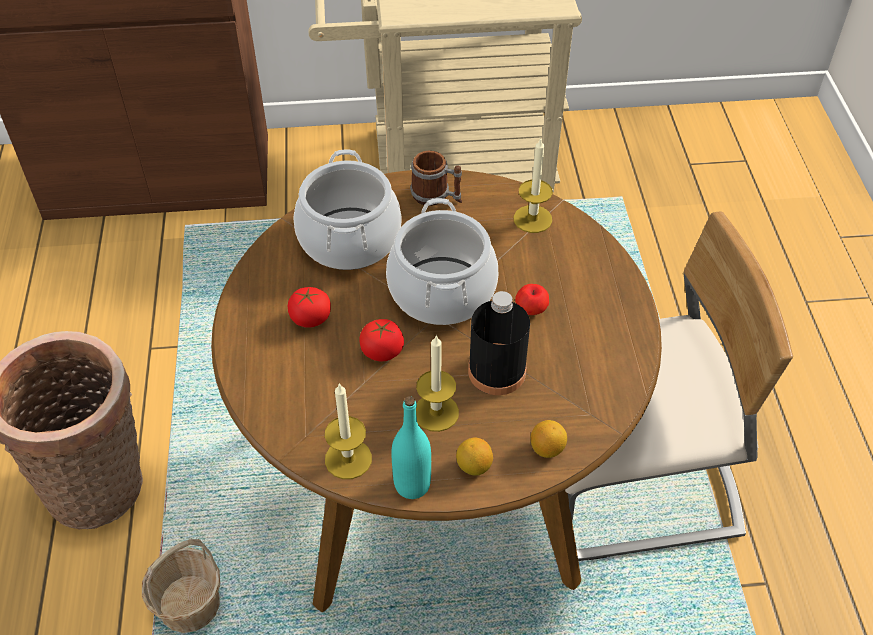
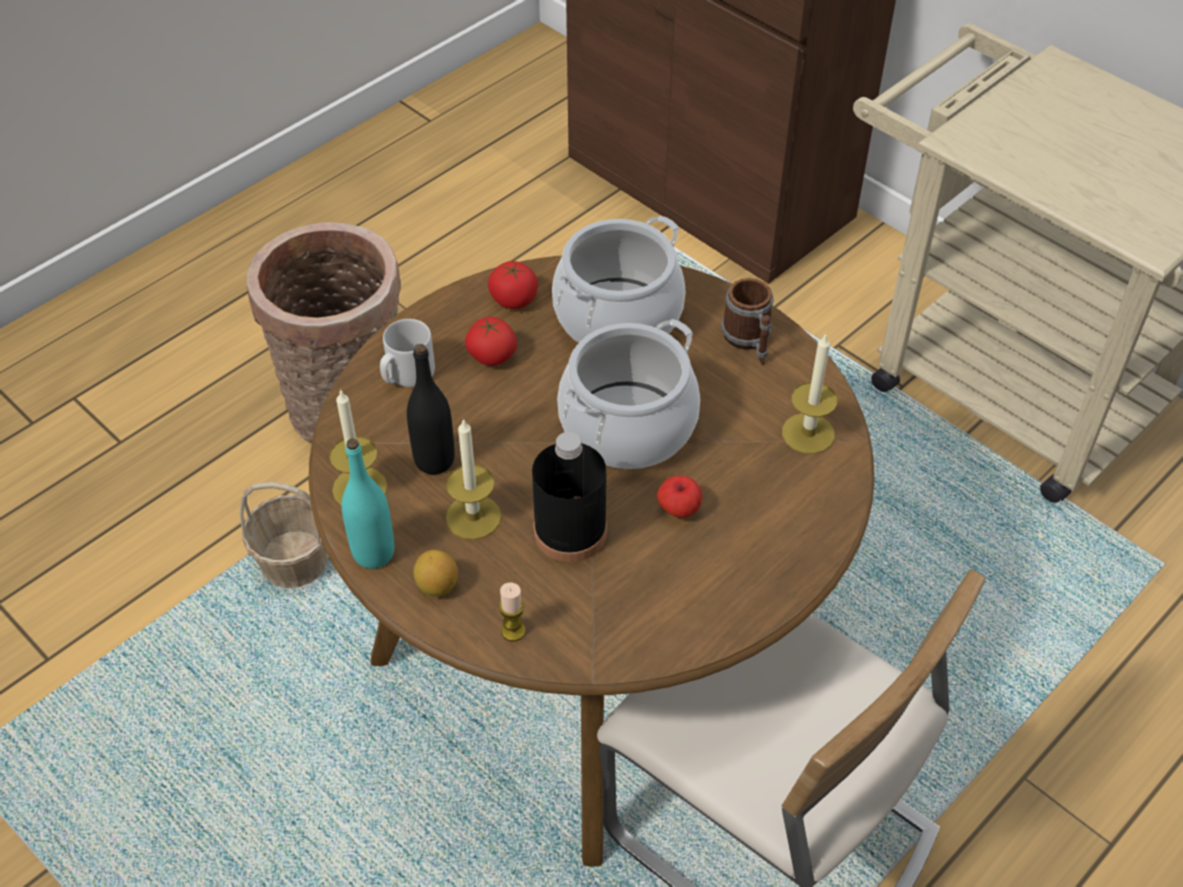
camera: 50 degrees right, 0 degrees up
(275, 372) = (406, 374): none -> grey mug
(367, 403) = (434, 460): none -> black bottle
(382, 351) = (506, 431): tomato -> tomato (513, 300)
(547, 448) = (513, 631): lemon -> candle

